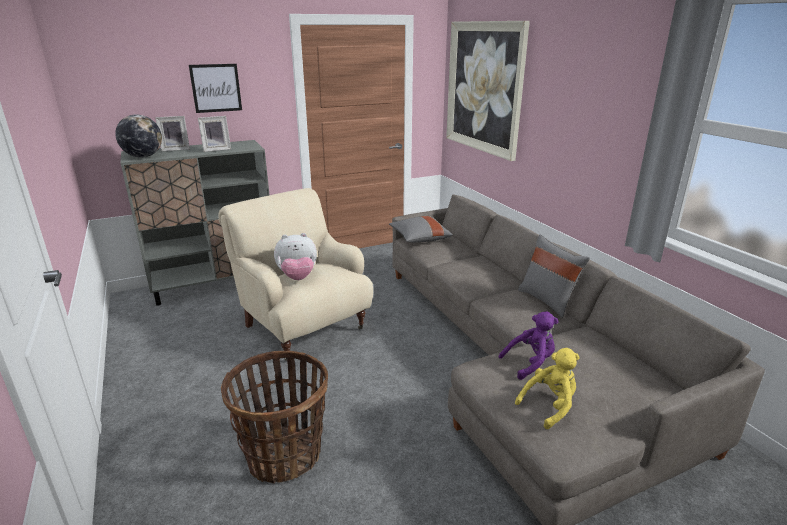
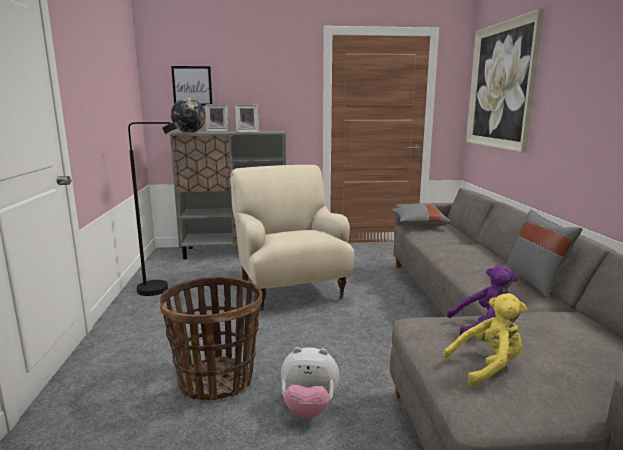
camera: 20 degrees right, 10 degrees down
(155, 355) = (161, 290): none -> black floor lamp
(216, 88) = (257, 85): picture -> picture (192, 86)
(297, 277) = (283, 234): plush toy -> plush toy (309, 408)

